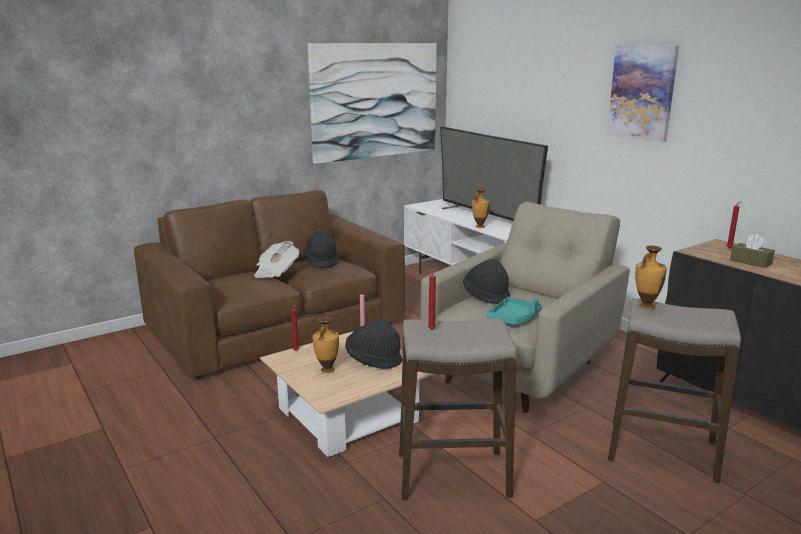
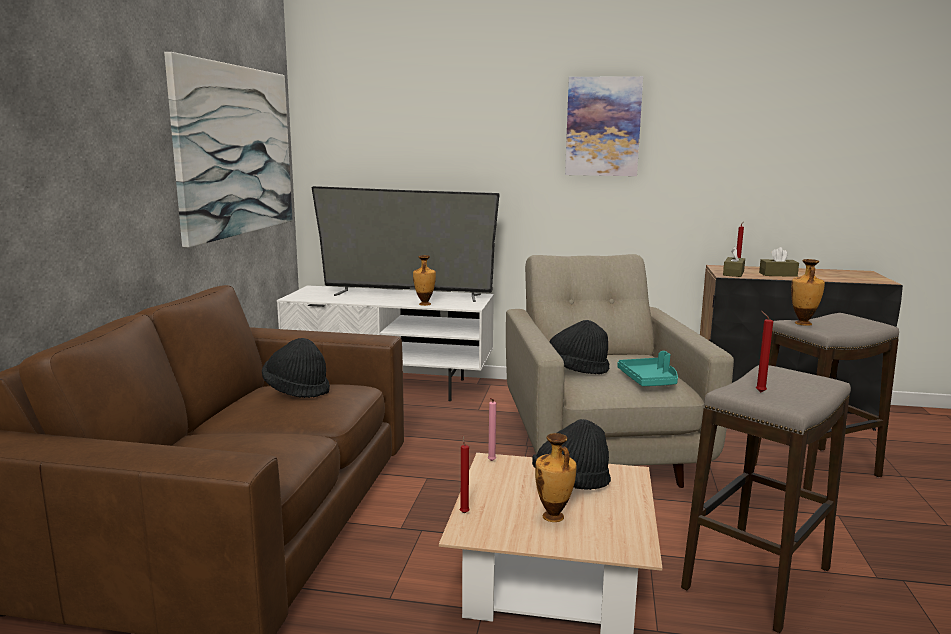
camera: 45 degrees left, 5 degrees down
(276, 272) = (255, 421): newspaper -> none
(705, 251) = (733, 273): none -> brown tissue box

